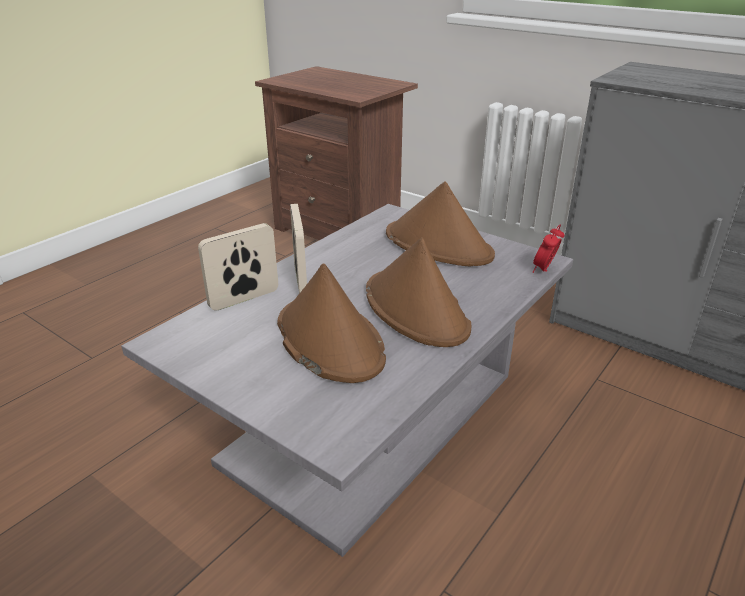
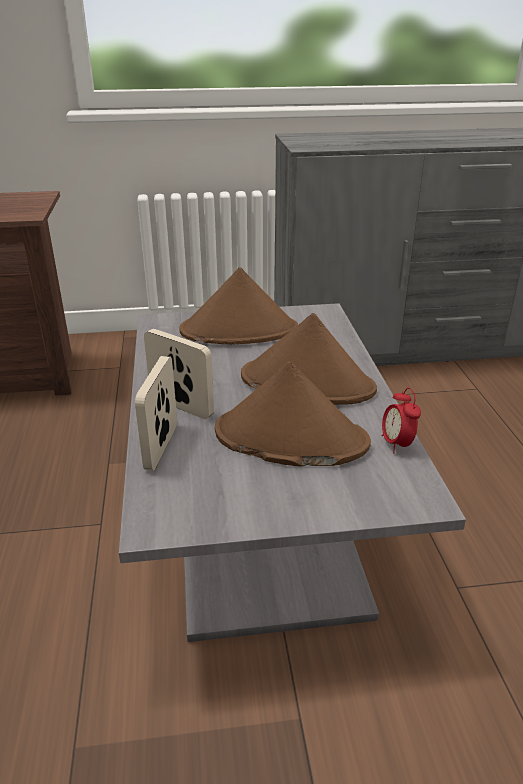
camera: 45 degrees left, 0 degrees up
(544, 270) = (337, 318): alarm clock -> alarm clock (396, 444)

